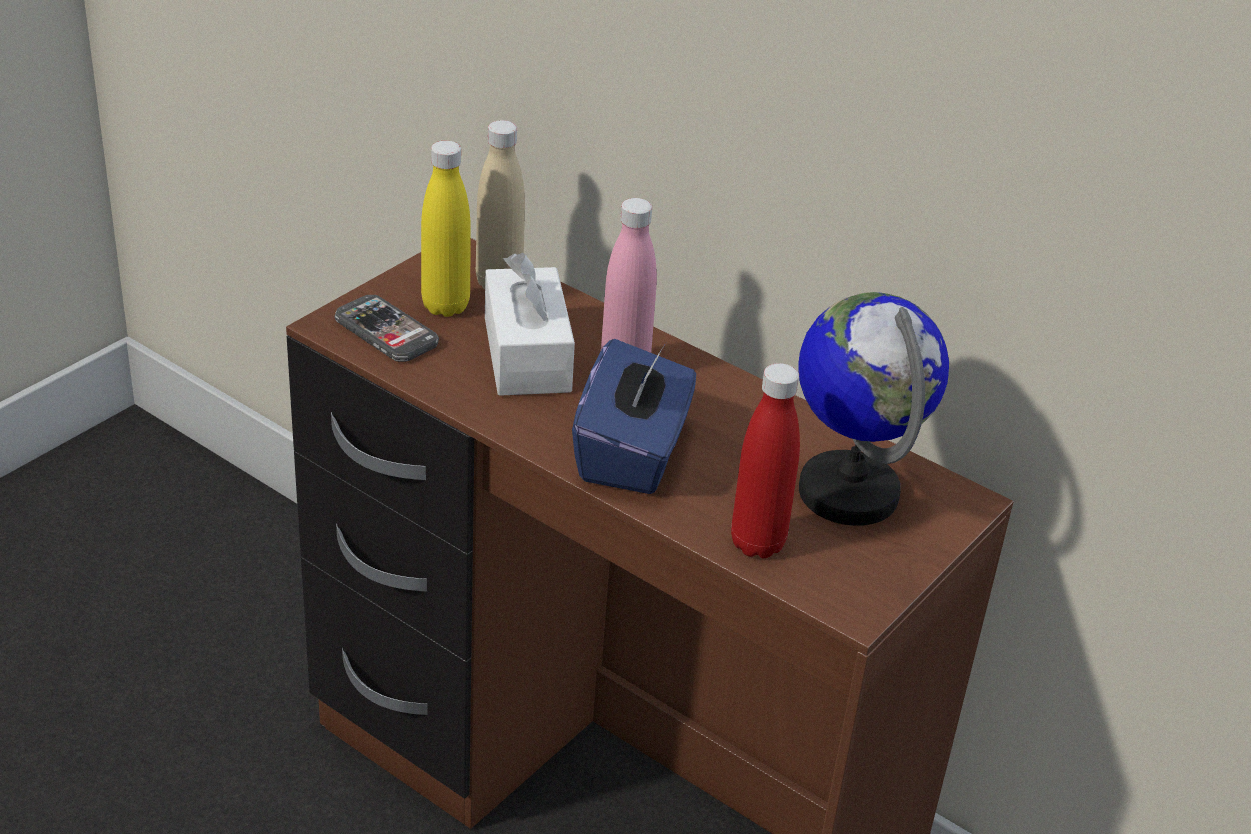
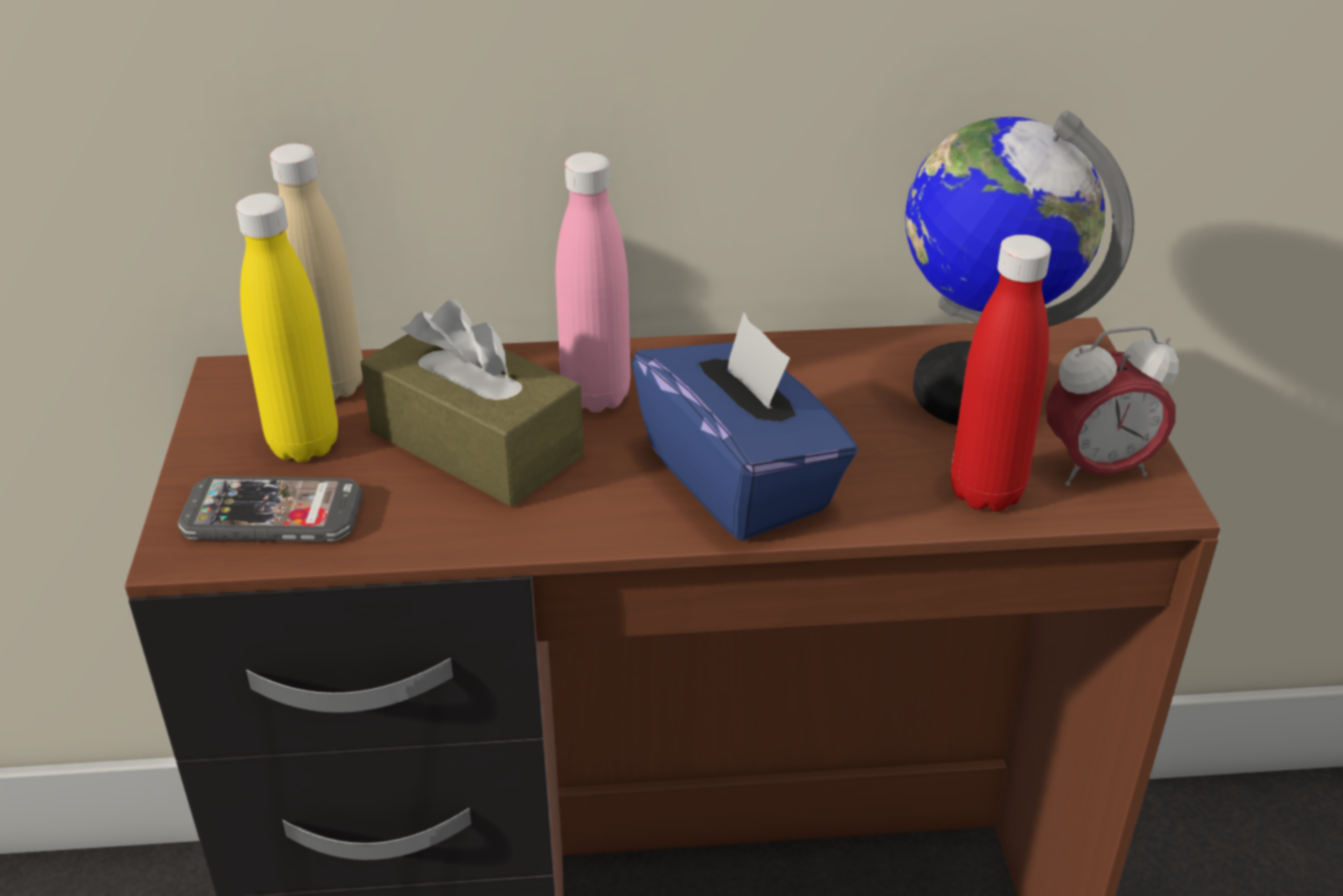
camera: 40 degrees left, 0 degrees up
(527, 354) = (476, 444): white tissue box -> brown tissue box
(846, 574) = (1098, 469): none -> alarm clock

